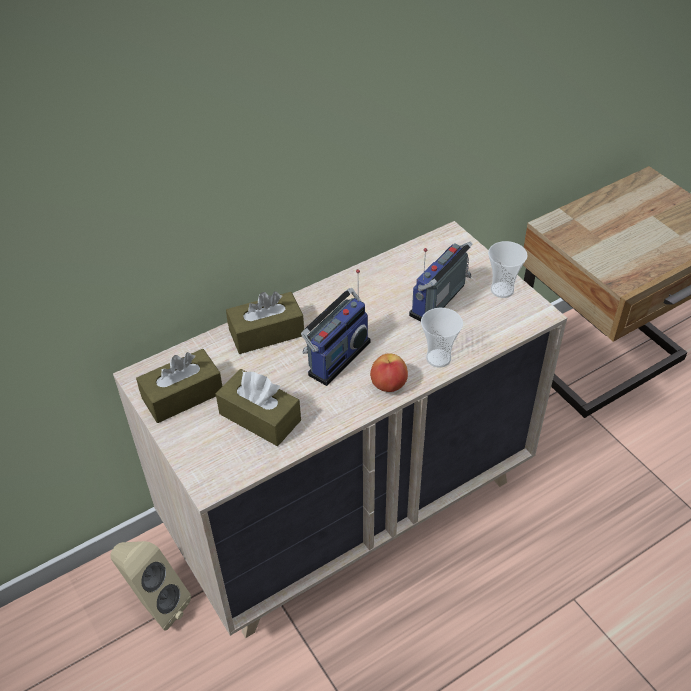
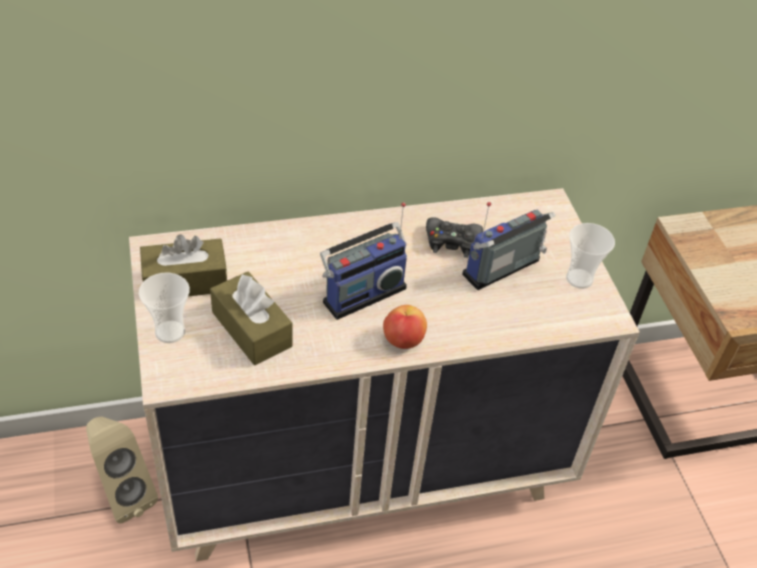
camera: 15 degrees right, 0 degrees up
(266, 333) = (302, 245): brown tissue box -> none
(388, 292) = (452, 242): none -> black game controller
(438, 358) = (471, 330): cup -> cup (170, 332)

